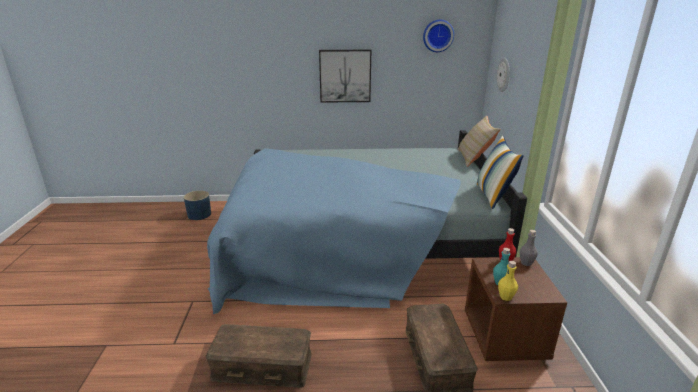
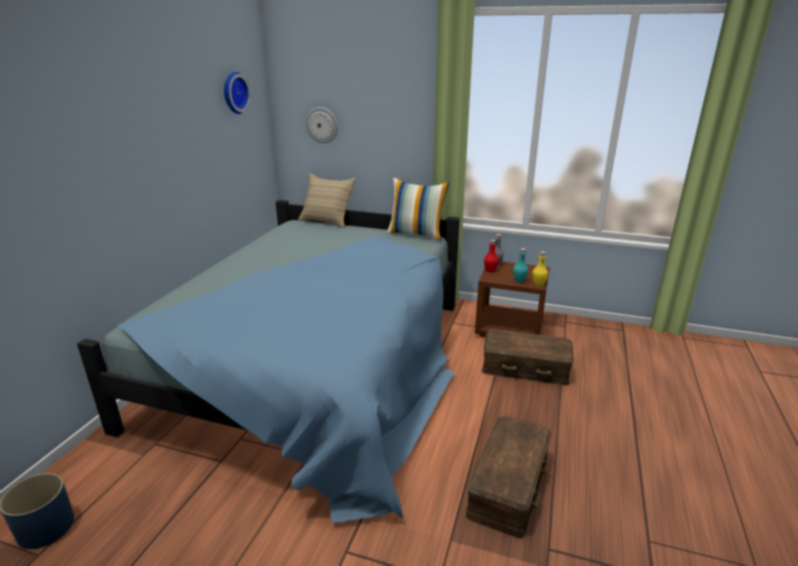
camera: 70 degrees left, 0 degrees up
(345, 76) = (160, 168): picture -> none

